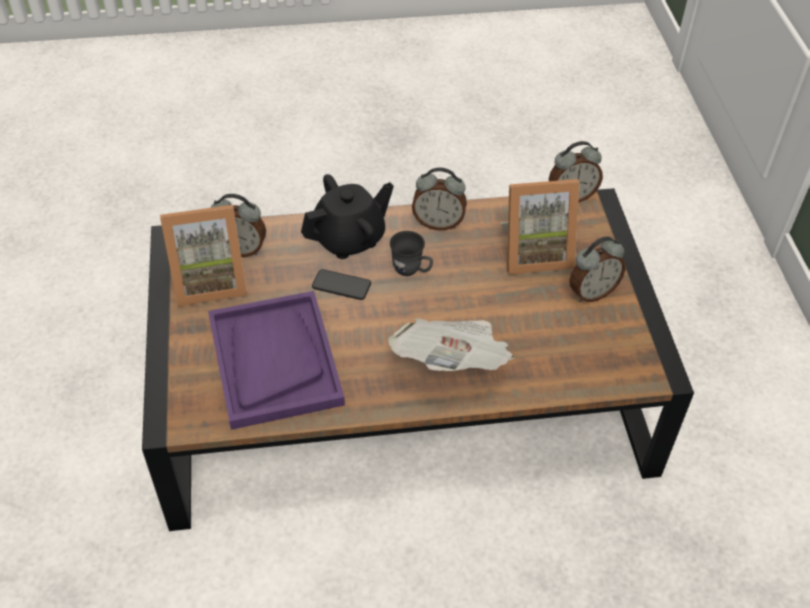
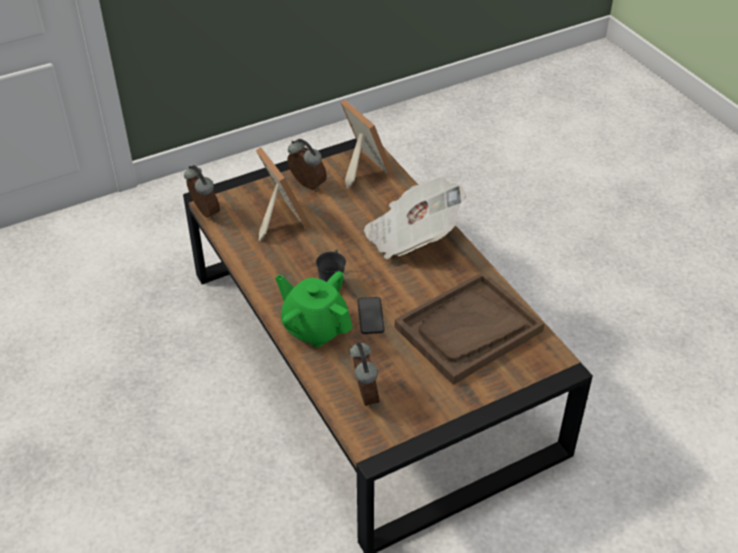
camera: 110 degrees left, 5 degrees down
(209, 281) = (412, 402): picture frame -> picture frame (361, 169)
(274, 361) = (468, 329): purple tray -> brown tray
(349, 239) = (315, 327): black teapot -> green teapot
(438, 223) = (270, 279): alarm clock -> none

